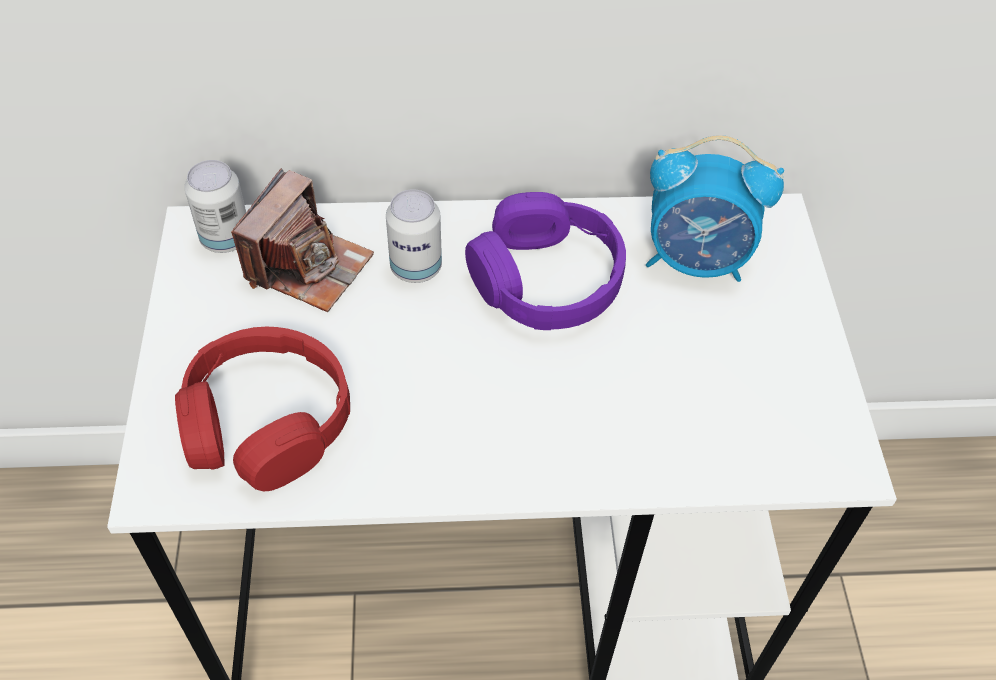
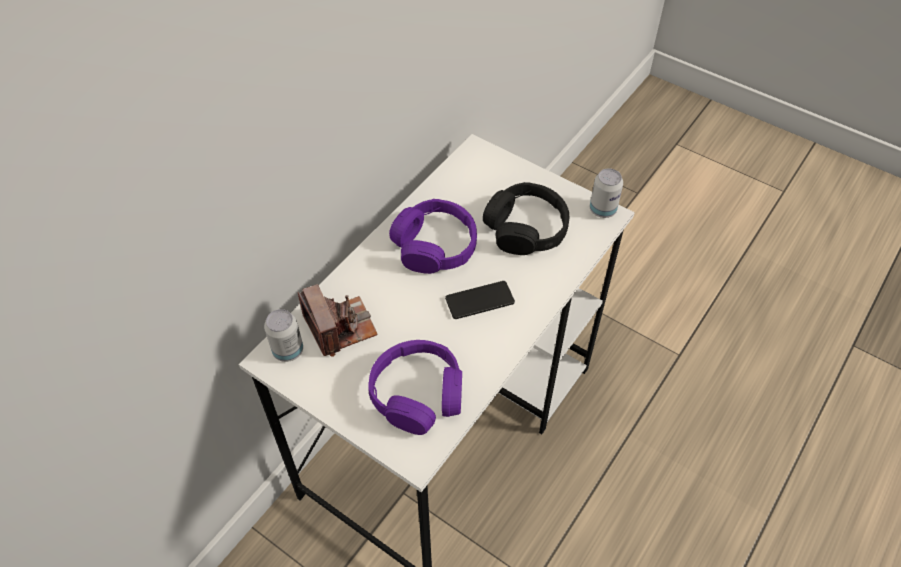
camera: 50 degrees left, 0 degrees up
(266, 422) = (418, 394): red headphones -> purple headphones
(416, 268) = (382, 287): can -> can (602, 210)
(498, 394) = (479, 300): none -> phone
(694, 367) = (526, 228): none -> black headphones
(696, 260) = (473, 190): alarm clock -> none

